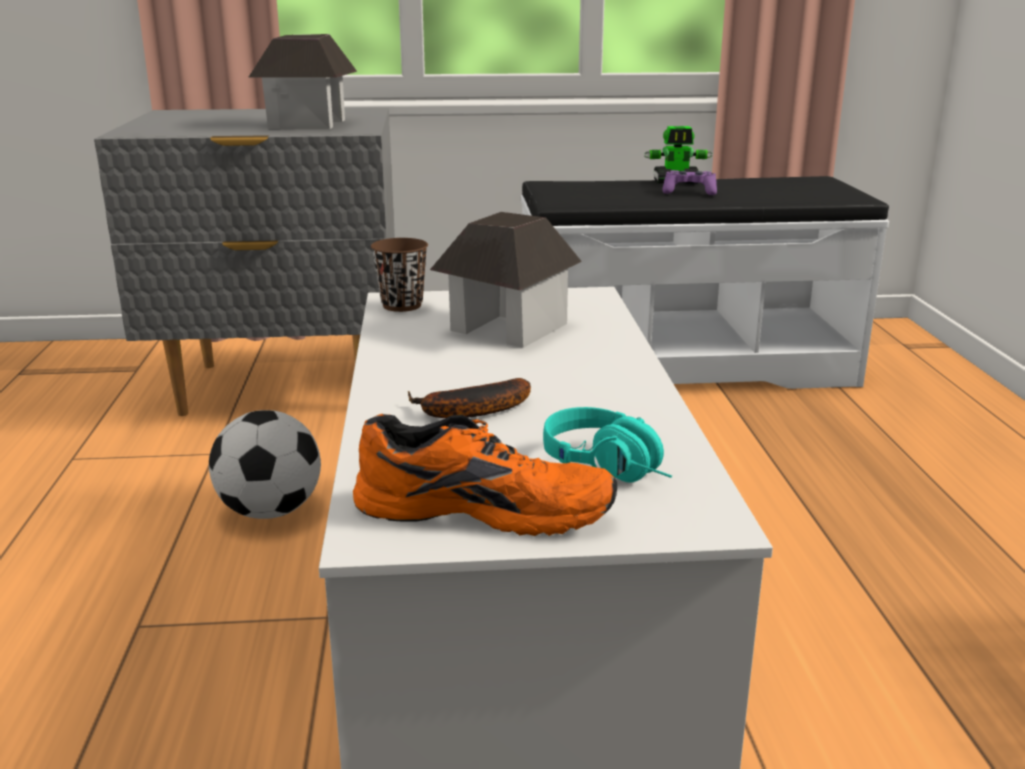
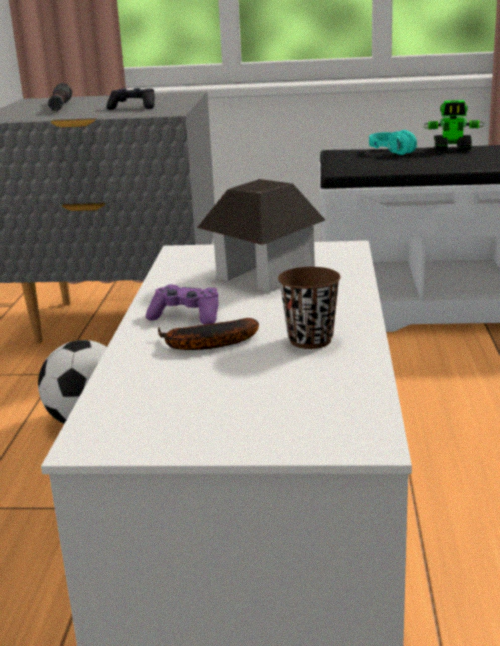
camera: 10 degrees right, 0 degrees up
(212, 120) = (60, 106): none -> black flashlight
(308, 124) = (133, 107): toy house -> black game controller
(402, 305) = (186, 256): brown cup -> brown cup (310, 340)
(485, 507) = (186, 423): orange shoe -> none
(614, 469) = (304, 395): turquoise headphones -> turquoise headphones (397, 152)
(689, 192) = (459, 157): purple game controller -> purple game controller (186, 316)

